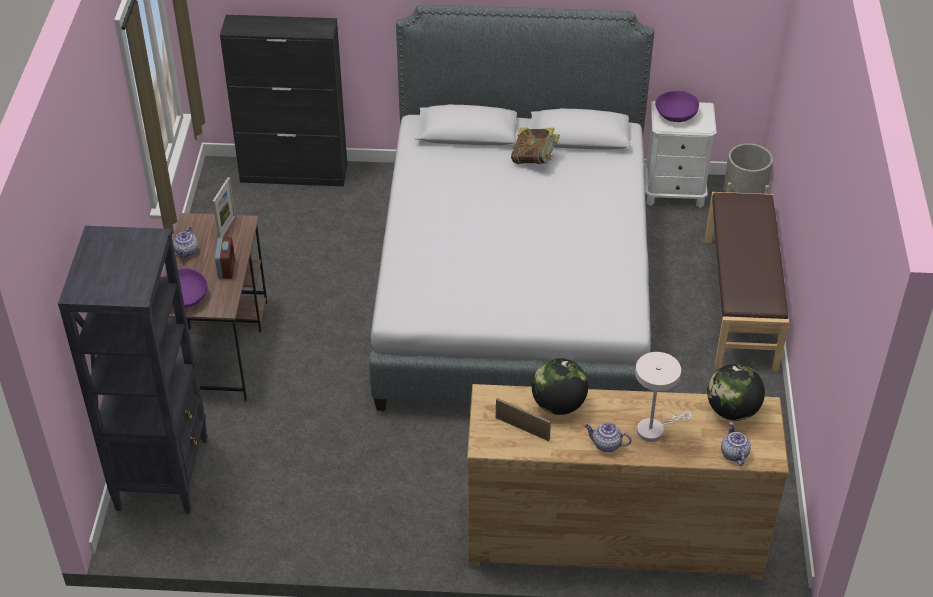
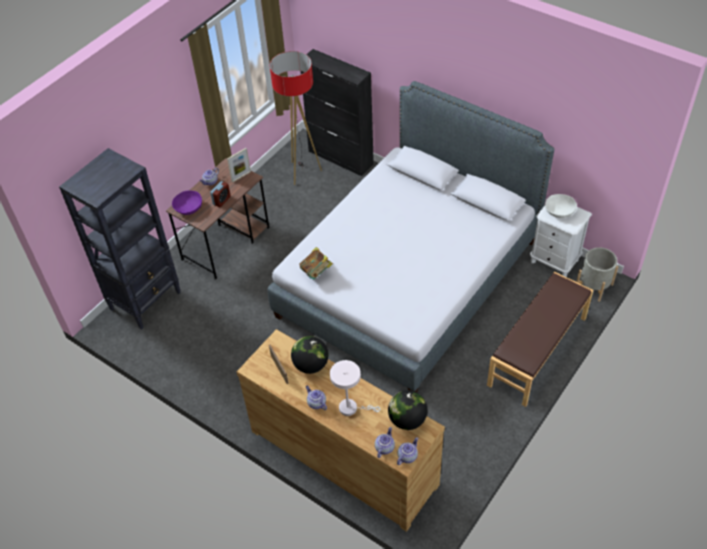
camera: 35 degrees right, 5 degrees up
(255, 212) = (302, 172): none -> floor lamp
(534, 160) = (447, 205): book -> book (316, 272)
(676, 114) = (559, 211): purple bowl -> white bowl
(768, 449) = (407, 456): none -> teapot

